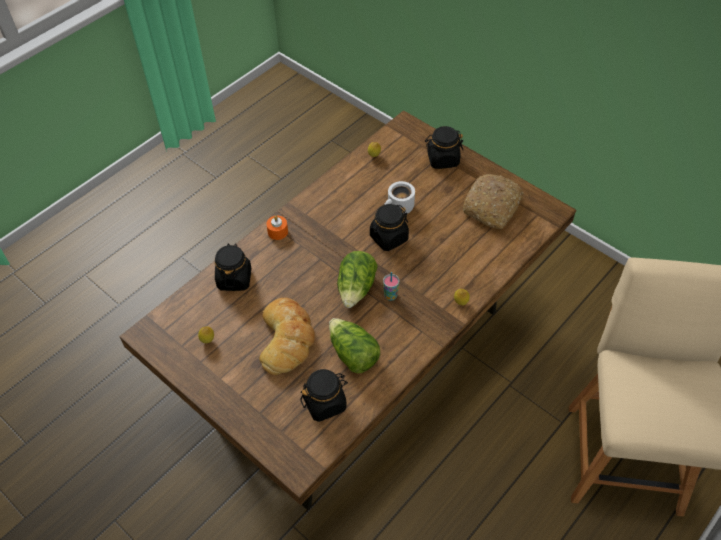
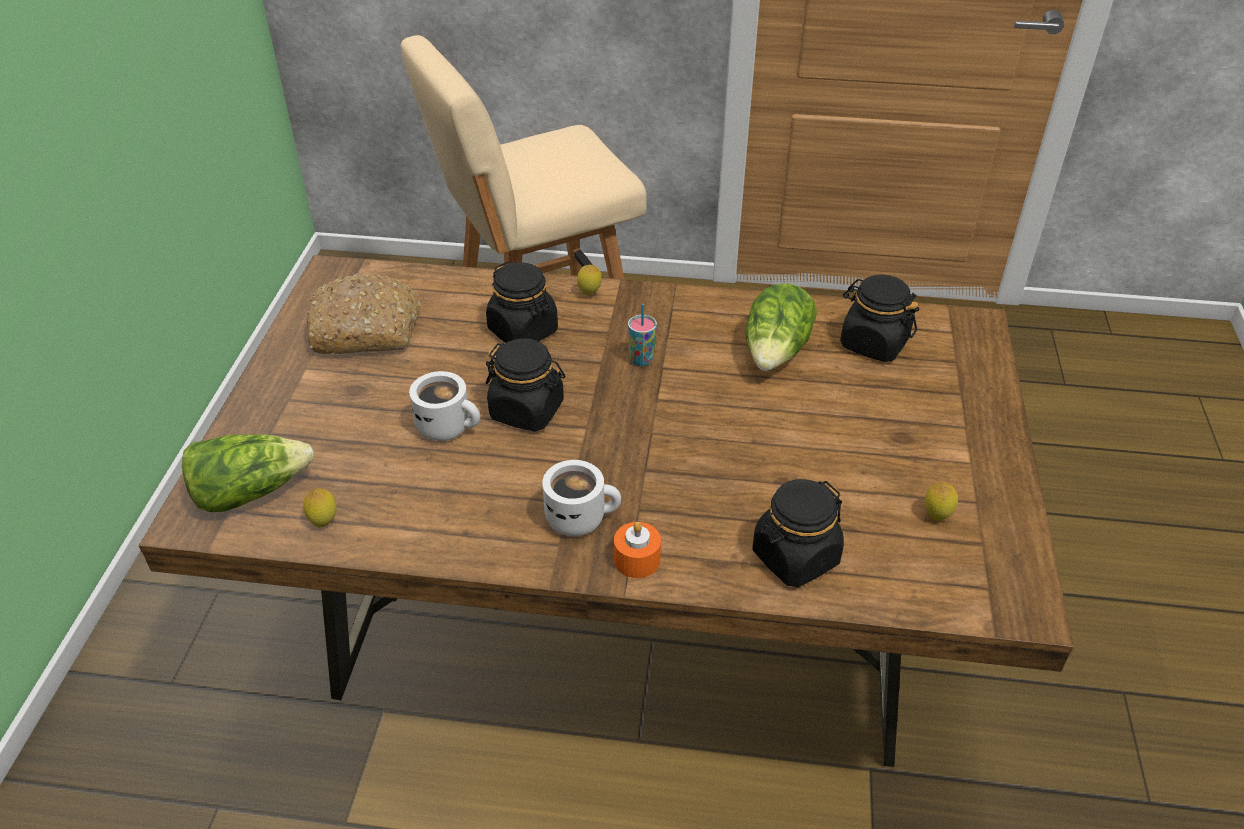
camera: 125 degrees left, 10 degrees down
(287, 338) = (827, 427): bread -> none
(313, 226) = (580, 516): none -> white mug
(356, 288) = (663, 399): lettuce -> lettuce (250, 491)
(442, 159) = (277, 425): black jar -> black jar (523, 331)

